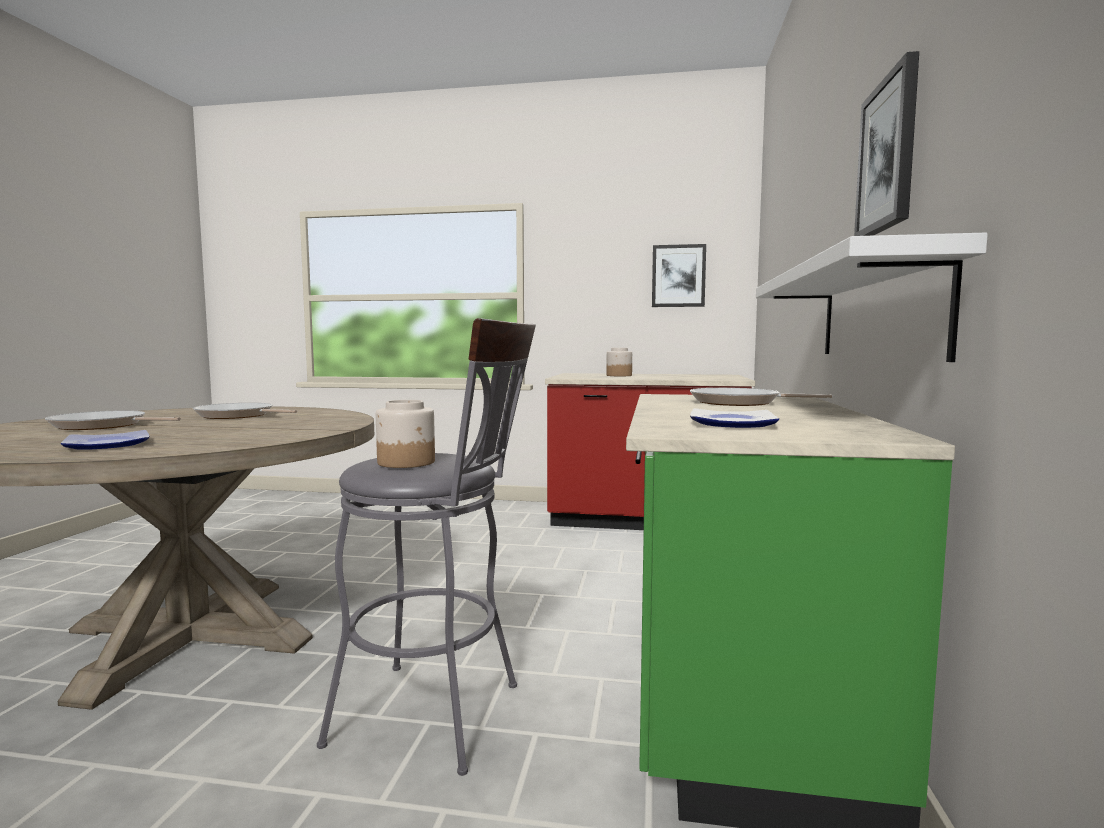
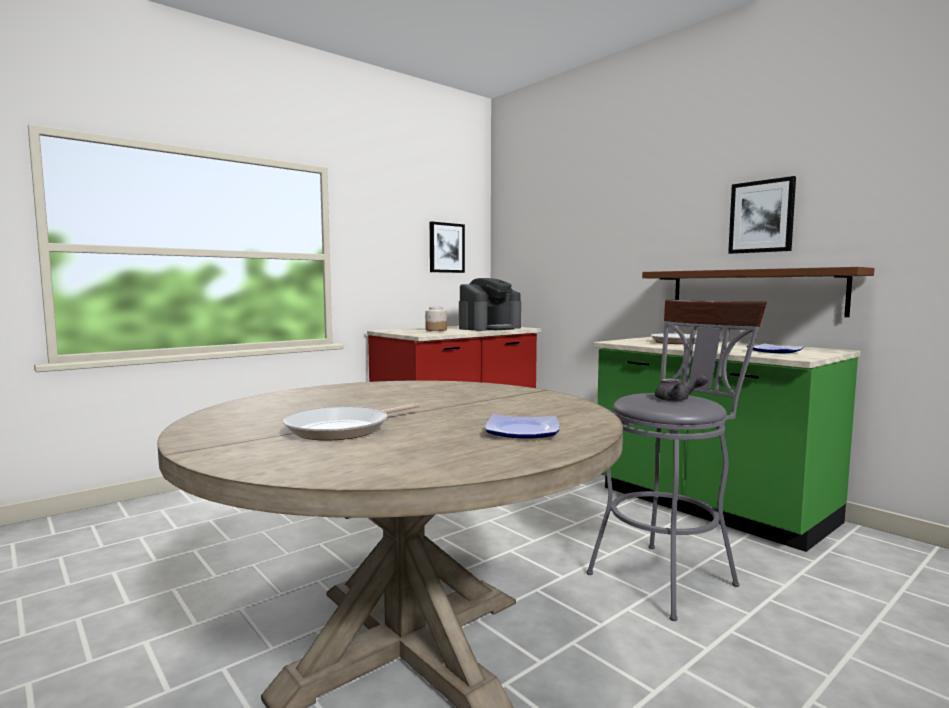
camera: 50 degrees left, 0 degrees up
(238, 416) = (365, 399): frying pan -> none
(407, 462) = (677, 399): jar -> grey teapot
(690, 377) = (489, 328): none -> coffee machine
(876, 313) = (753, 292): white shelf -> brown shelf

